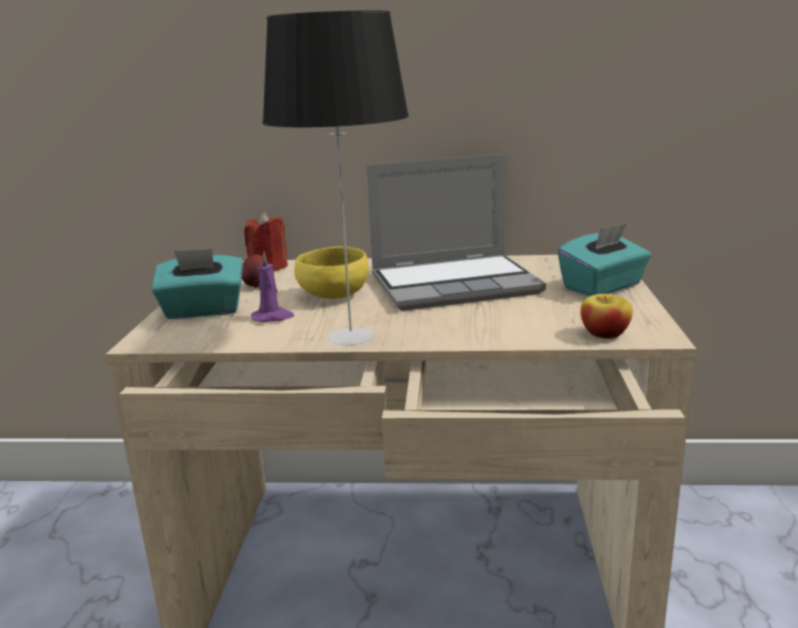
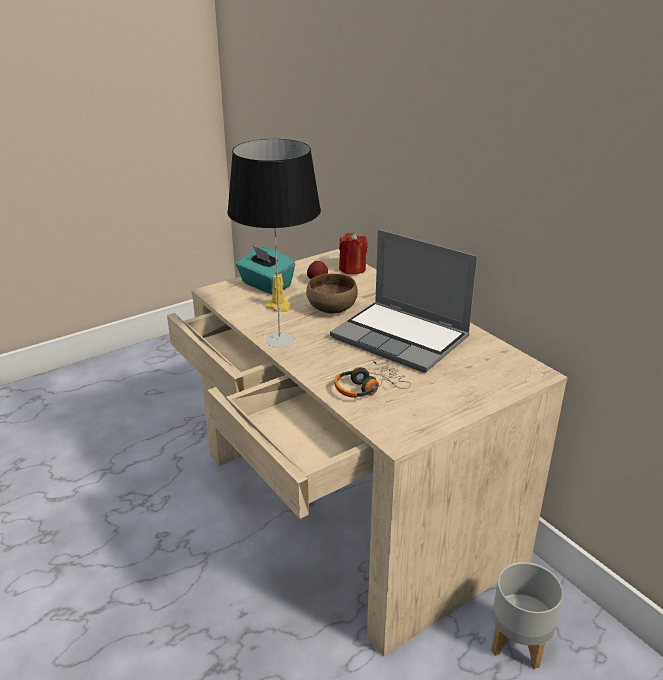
camera: 50 degrees right, 10 degrees up
(273, 317) = (279, 307): purple candle -> yellow candle
(332, 296) = (330, 309): yellow bowl -> brown bowl
(532, 322) = (368, 387): none -> headphones
(603, 287) = (469, 393): turquoise tissue box -> none
(604, 334) = (377, 419): apple -> none
(699, 551) = (519, 642): none -> grey planter

